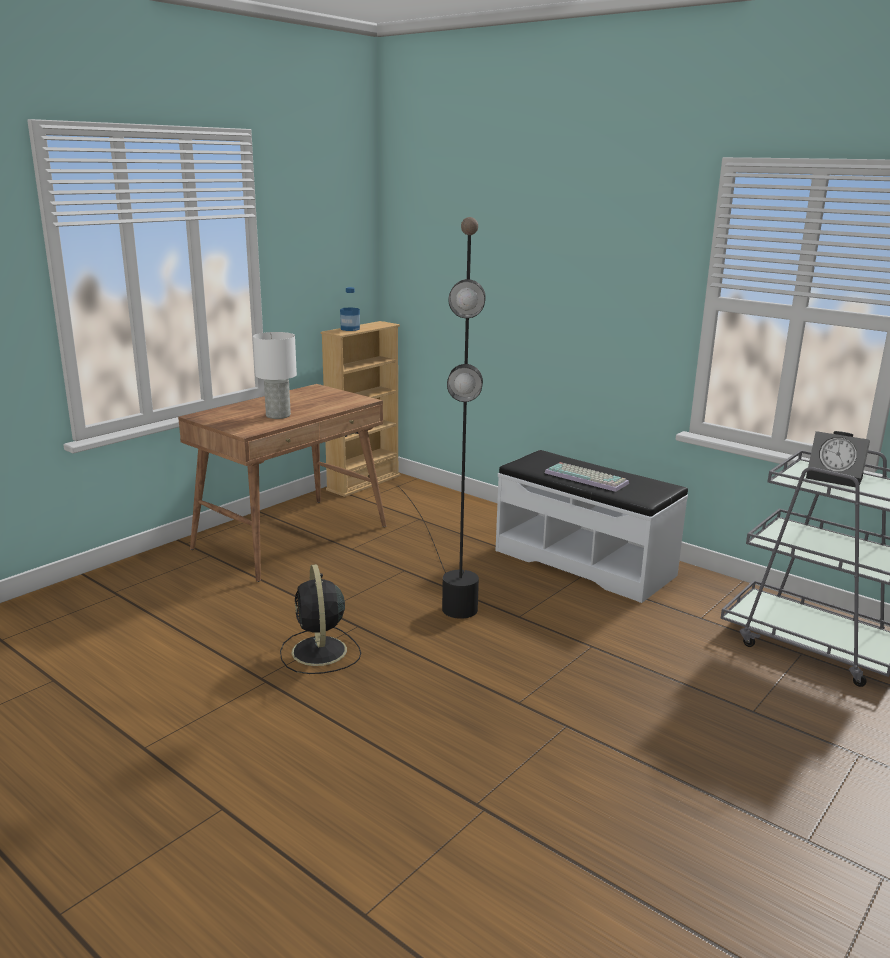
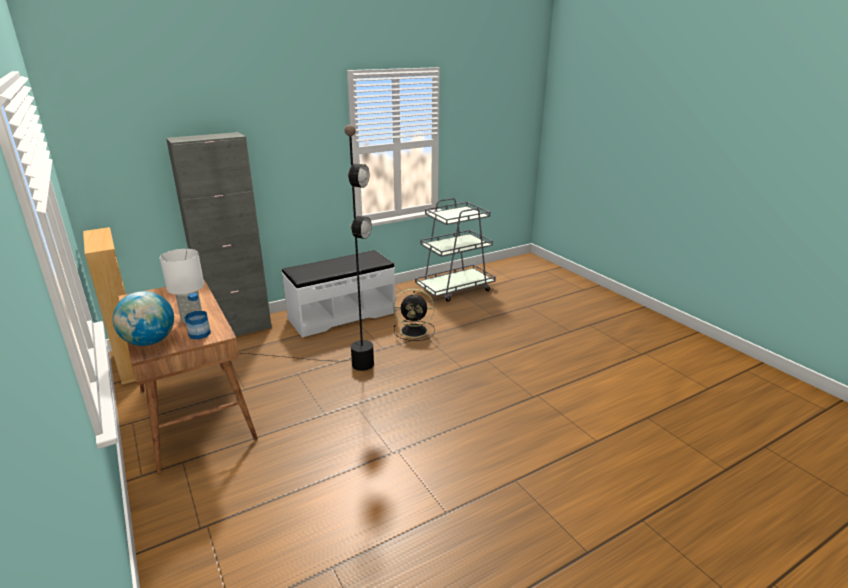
camera: 70 degrees left, 5 degrees up
(221, 413) = (149, 342): none -> globe
(319, 652) = (377, 424): black fan -> black fan (415, 331)
(350, 329) = (97, 242): bottle -> bottle (199, 334)
(478, 509) = (238, 330): none -> grey cabinet
(587, 478) = (342, 266): keyboard -> none
(836, 477) = (451, 213): alarm clock -> none

